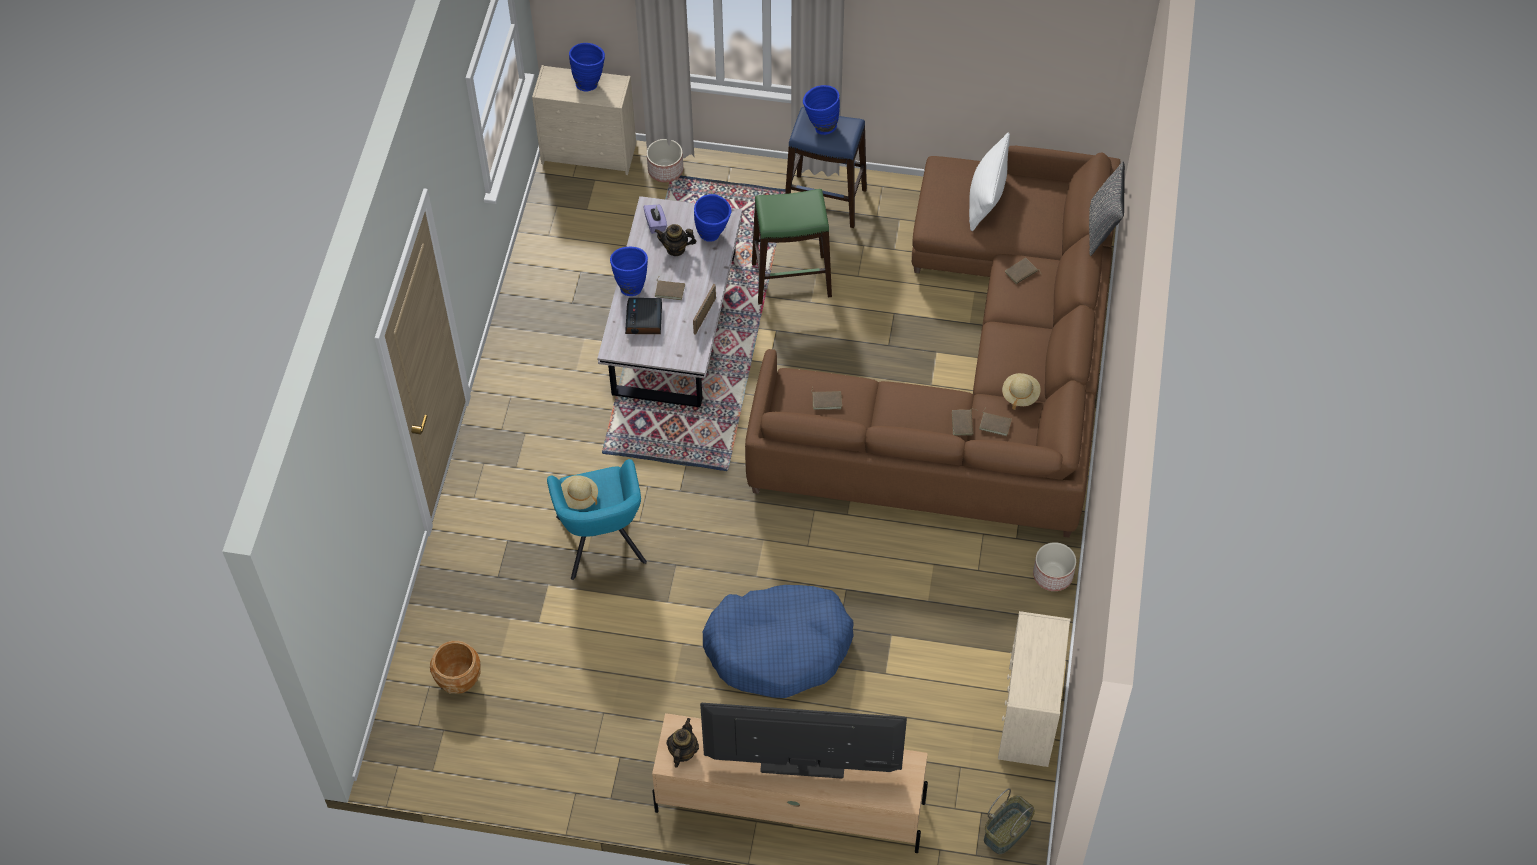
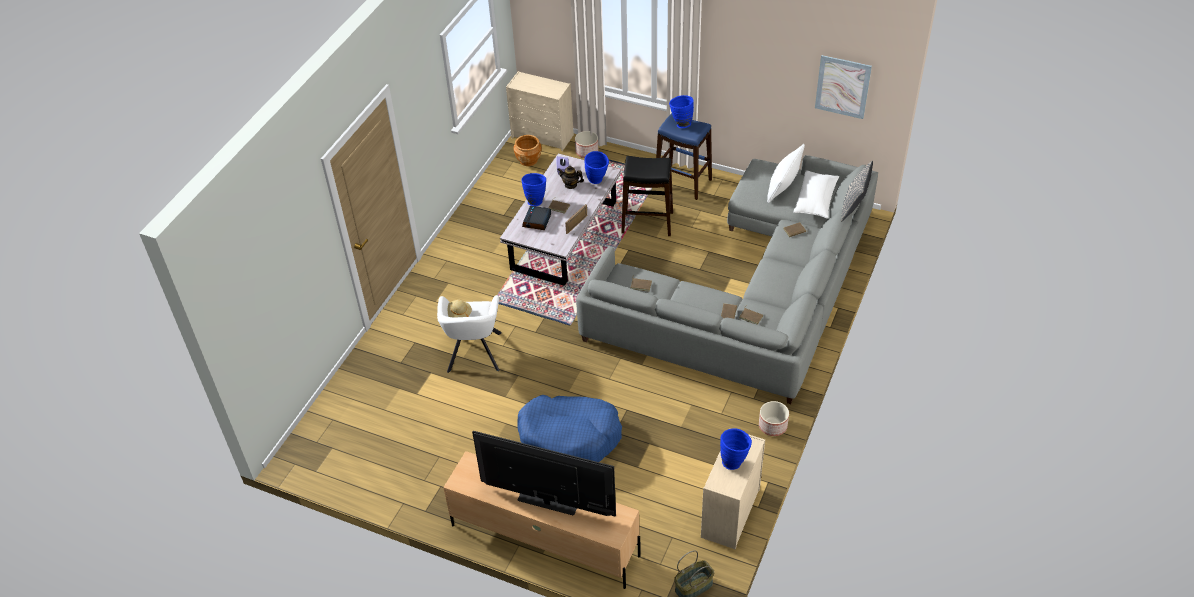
camera: 15 degrees right, 10 degrees down
(458, 678) = (353, 418): brown planter -> brown planter (528, 160)
(589, 82) = (544, 83): blue vase -> blue vase (734, 461)
(602, 543) = (474, 354): turquoise armchair -> white armchair
(682, 752) = (468, 477): teapot -> none
(791, 280) = (647, 223): green stool -> black stool
(975, 374) = (752, 295): brown sofa -> grey sofa
(1020, 395) = (773, 302): beige hat -> none
(1038, 217) = (815, 201): none -> white pillow
(1062, 52) = (842, 86): none -> picture

